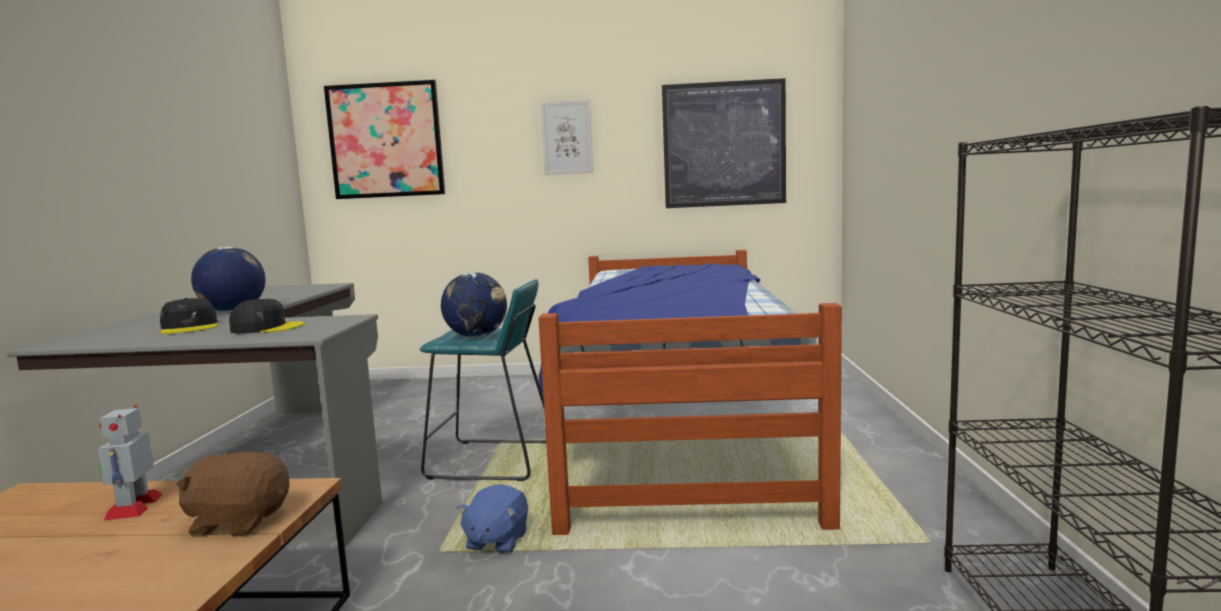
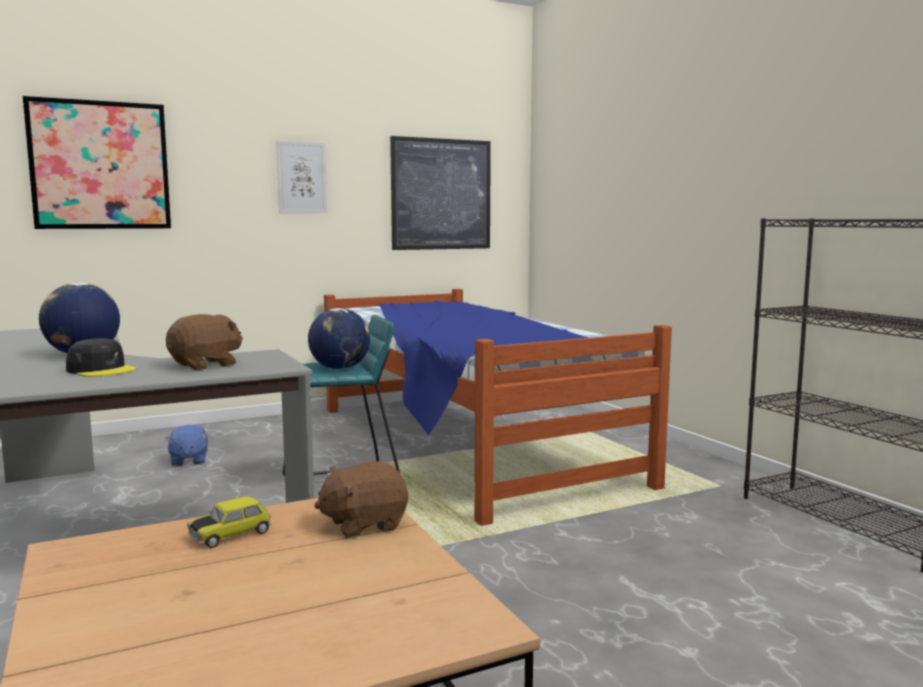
camera: 30 degrees left, 0 degrees up
(134, 507) = (230, 534): toy robot -> toy car
(267, 328) = (206, 365): black cap -> brown plush toy
(496, 541) = (442, 538): blue plush toy -> blue plush toy (188, 460)

